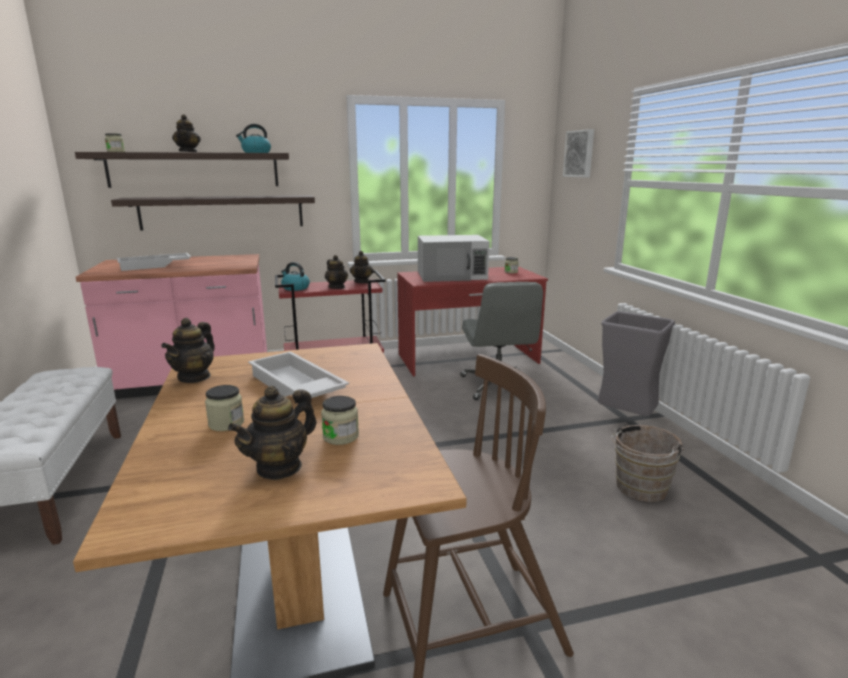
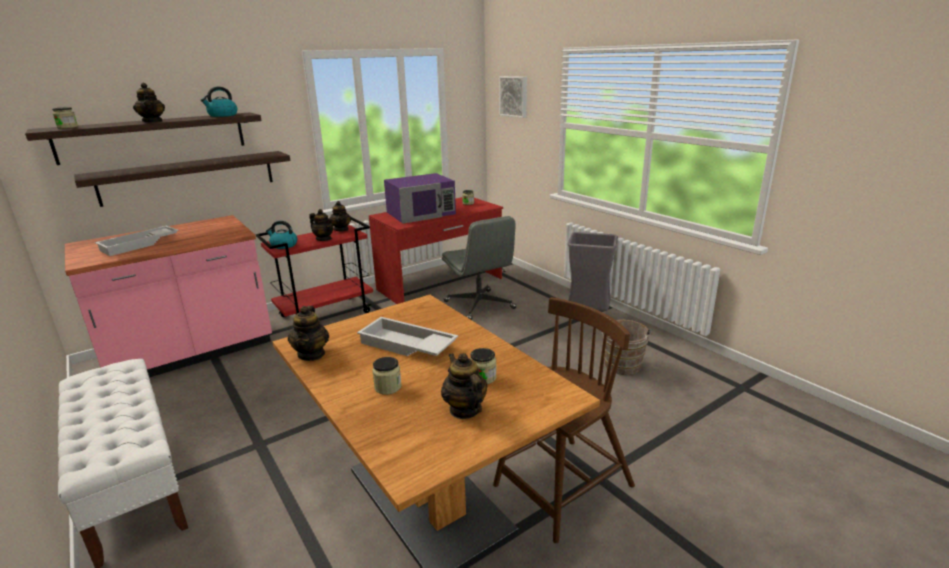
camera: 20 degrees left, 5 degrees up
(279, 467) = (465, 409): teapot -> teapot turned 135 degrees clockwise
(452, 275) = (421, 213): white microwave -> purple microwave

